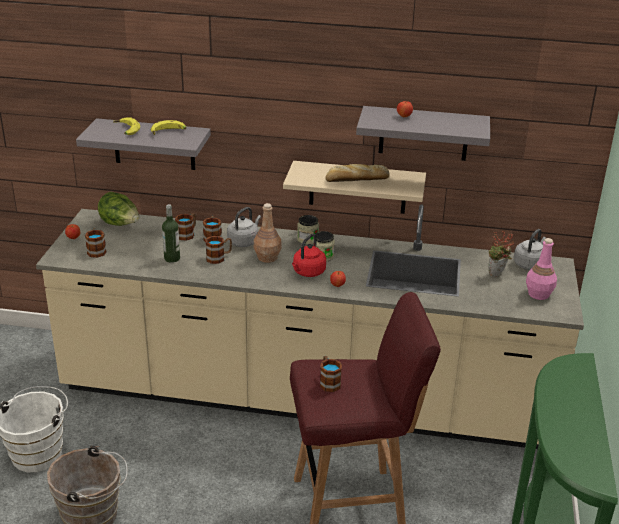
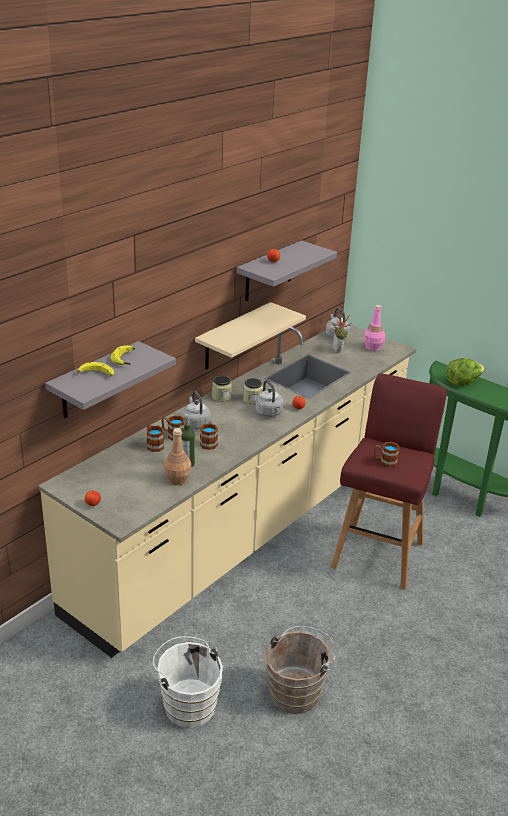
camera: 60 degrees left, 0 degrees up
(96, 250) = (131, 498): mug -> none
(120, 224) = (97, 472): lettuce -> lettuce (462, 383)
(267, 257) = (230, 422): brown bottle -> brown bottle (177, 479)
(308, 272) = (269, 413): red kettle -> grey kettle
(356, 179) = (255, 326): bread -> none

